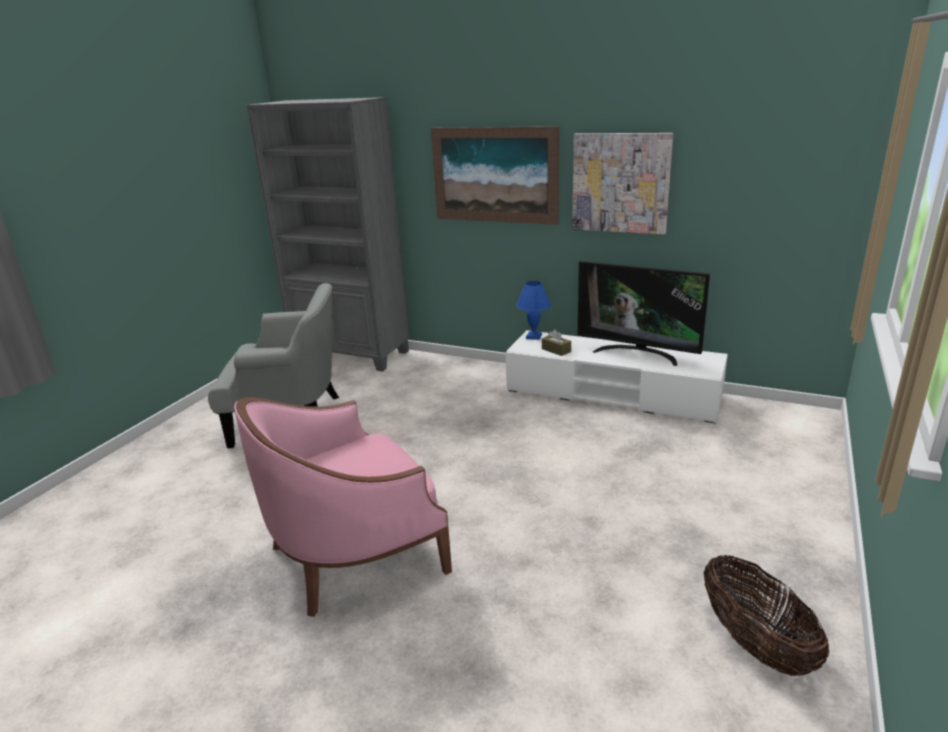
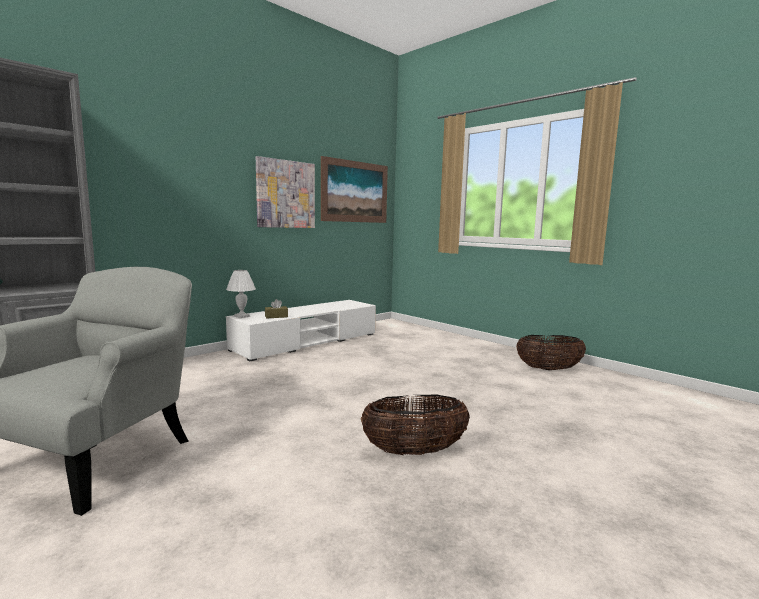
camera: 70 degrees left, 15 degrees down
(354, 553) = (414, 451): pink armchair -> basket
(494, 175) = (191, 183): picture -> picture (355, 192)
(533, 336) = (241, 316): blue table lamp -> white table lamp
(638, 353) = (317, 307): television -> none

